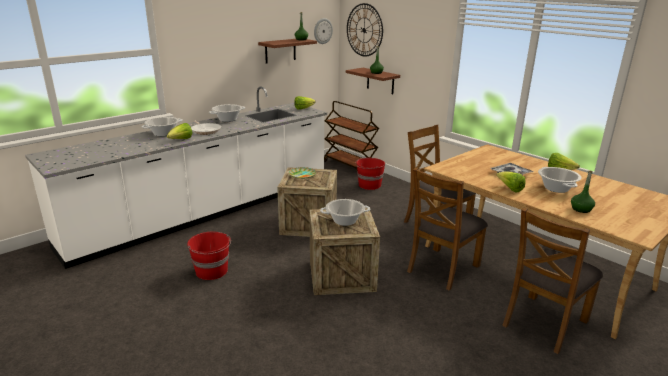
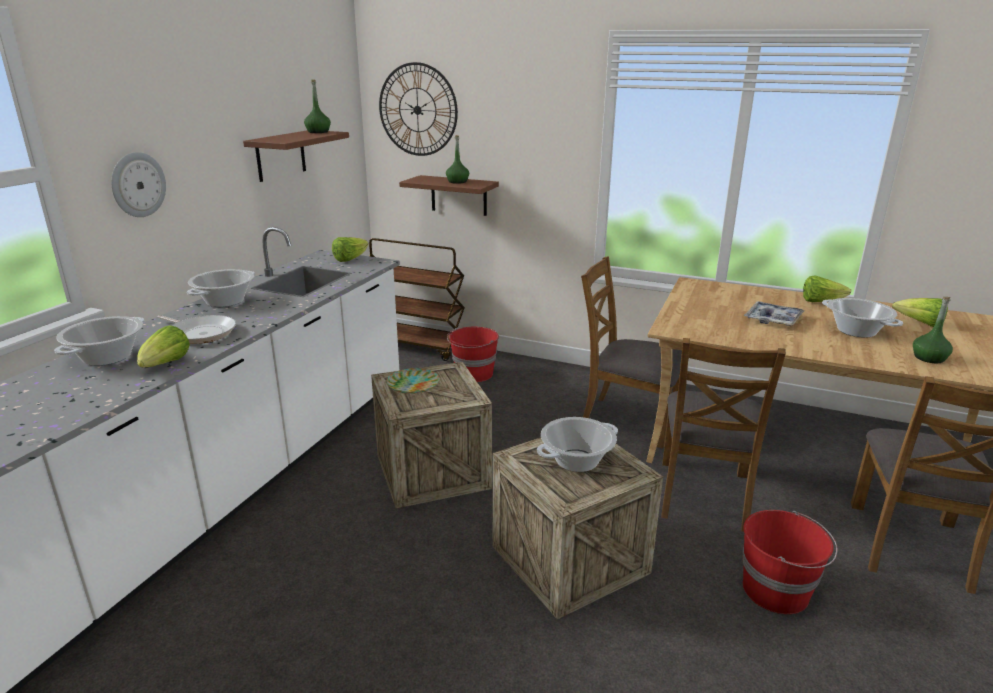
camera: 25 degrees left, 0 degrees up
(212, 271) = (322, 635): red bucket -> red bucket (777, 591)
(322, 31) = (340, 115): wall clock -> wall clock (137, 185)
(510, 189) = (806, 345): lettuce -> lettuce (920, 323)

